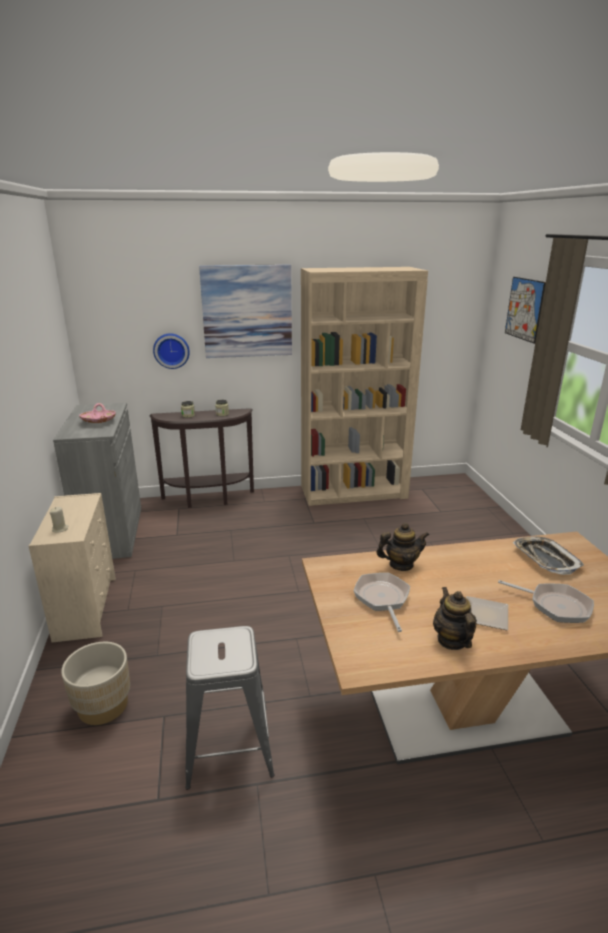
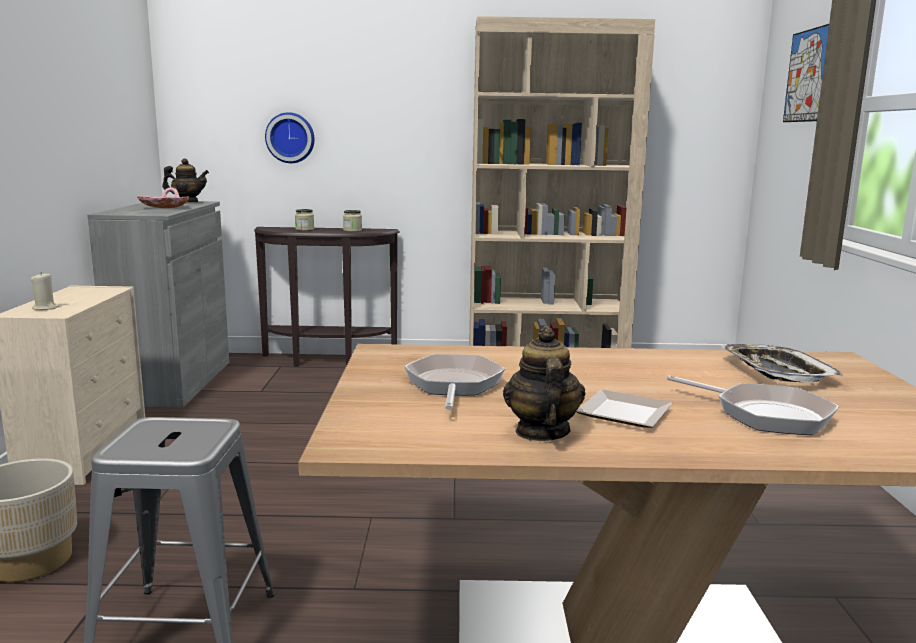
camera: 10 degrees right, 10 degrees down
(247, 311) = (398, 87): picture -> none
(401, 565) = (513, 359): teapot -> teapot (187, 202)

